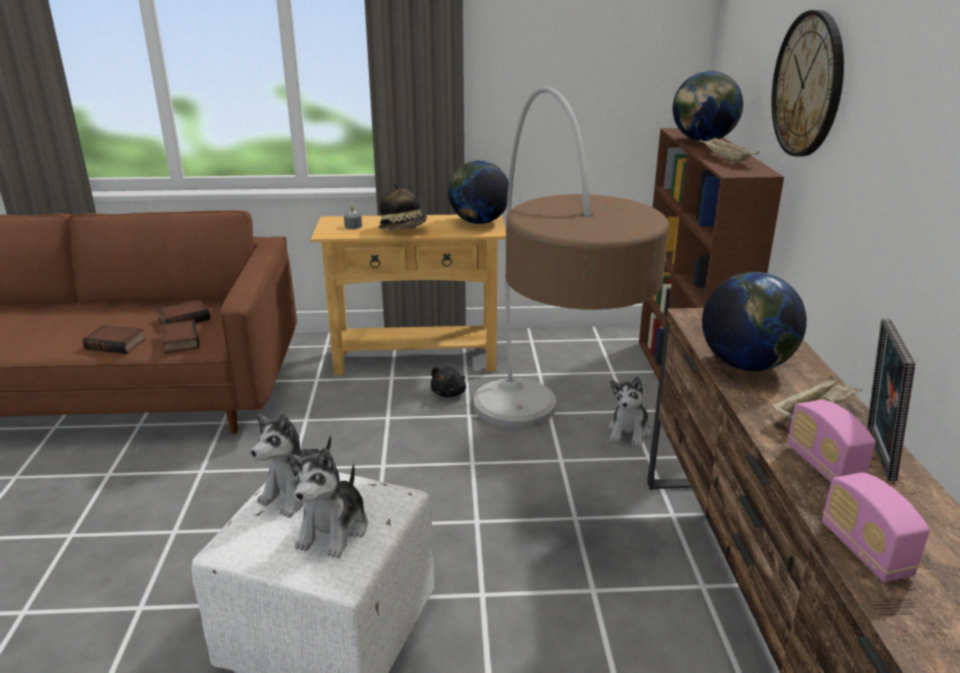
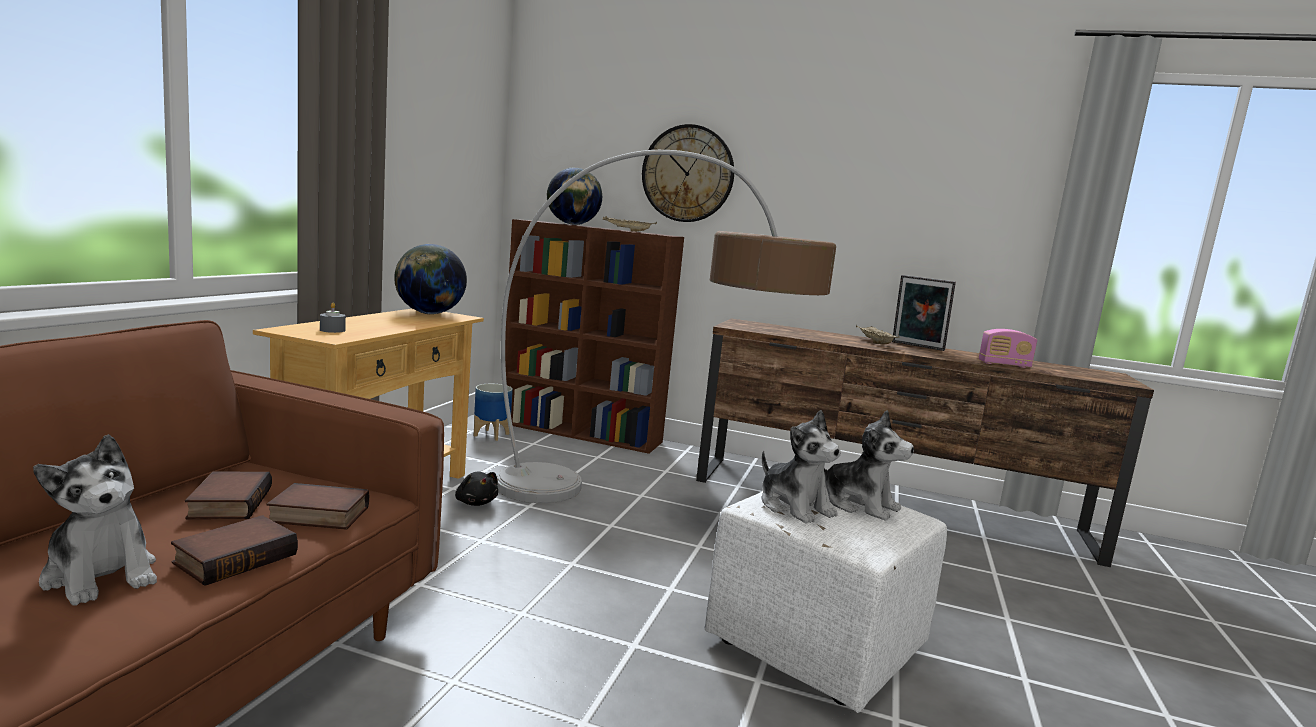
camera: 70 degrees left, 15 degrees down
(404, 229) = (391, 325): hat -> none
(603, 349) = (491, 435): none -> planter
(629, 431) = (626, 465): plush toy -> plush toy (101, 574)
(746, 365) = (811, 336): globe -> none
(823, 465) = (929, 352): radio -> none

